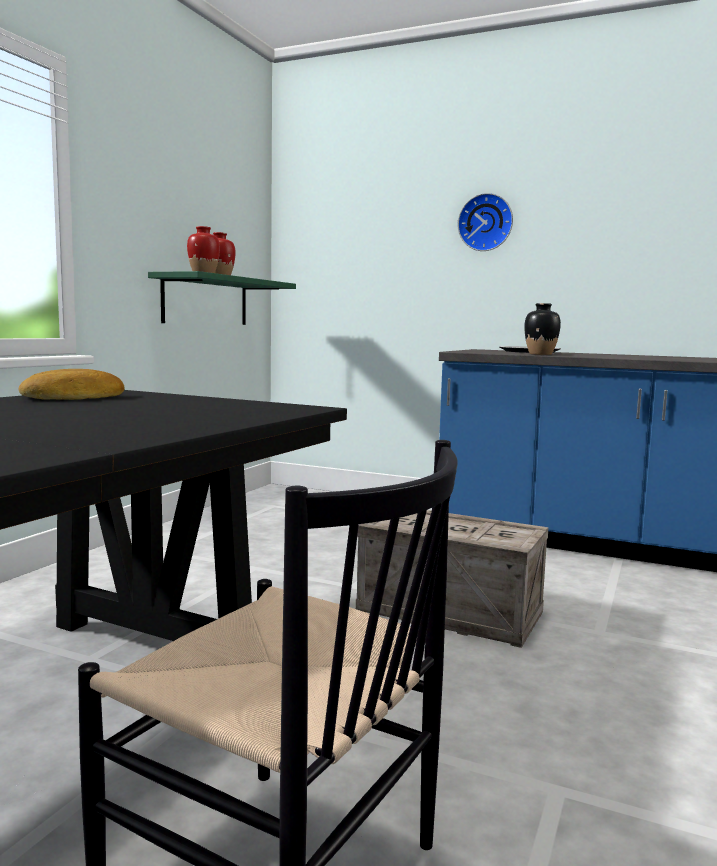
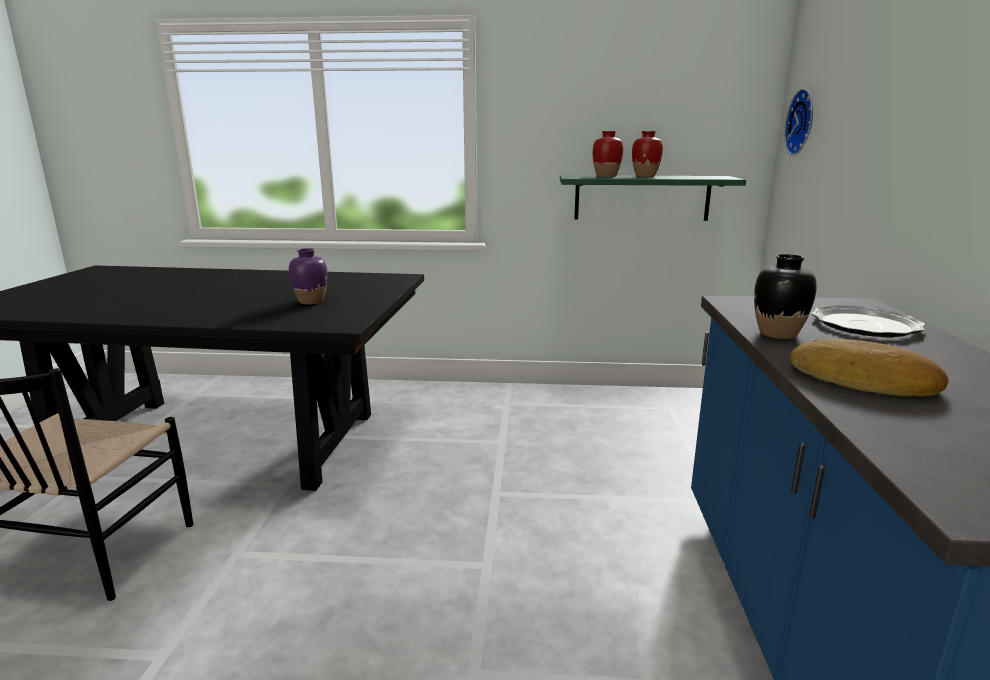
camera: 70 degrees right, 10 degrees up
(75, 397) = (355, 280): bread -> bread (863, 381)
(164, 408) = (311, 301): none -> purple vase
(452, 611) = (470, 557): crate -> none
(486, 223) = (937, 94): wall clock -> wall clock (803, 122)

